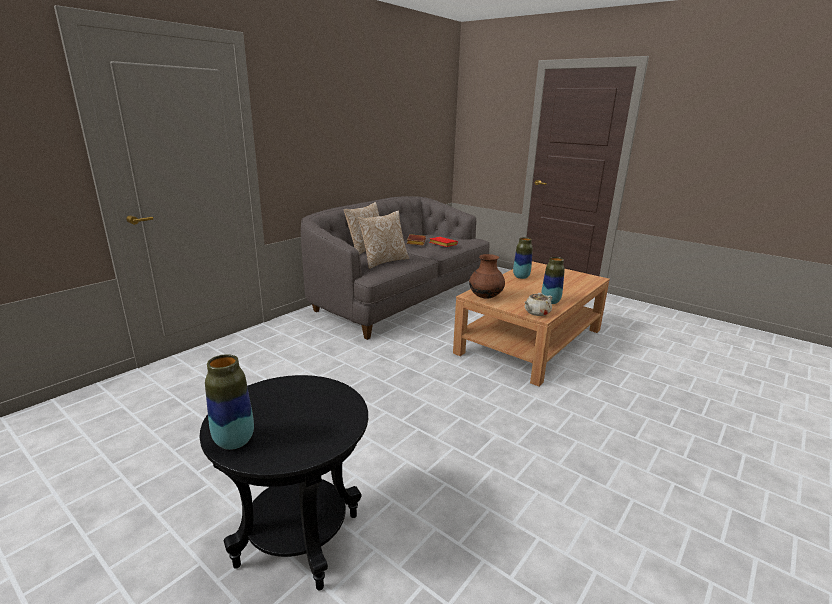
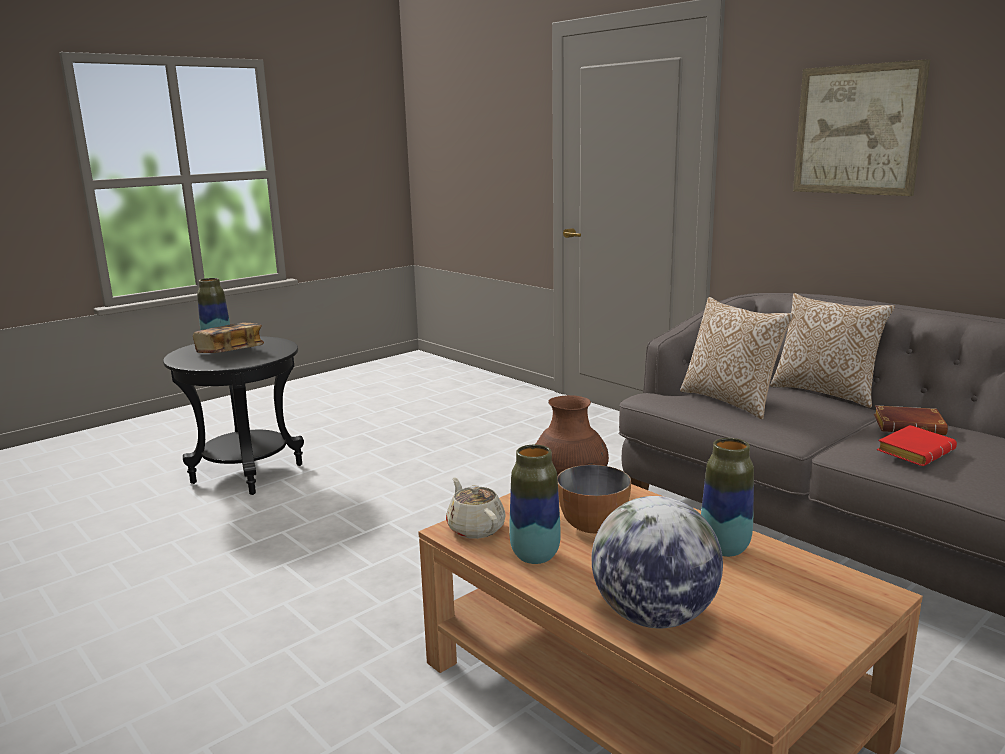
camera: 100 degrees right, 5 degrees down
(290, 416) = (230, 352): none -> book
(324, 124) = (857, 130): none -> picture
(519, 293) = (593, 526): none -> bowl
(572, 287) = (653, 616): none -> globe

